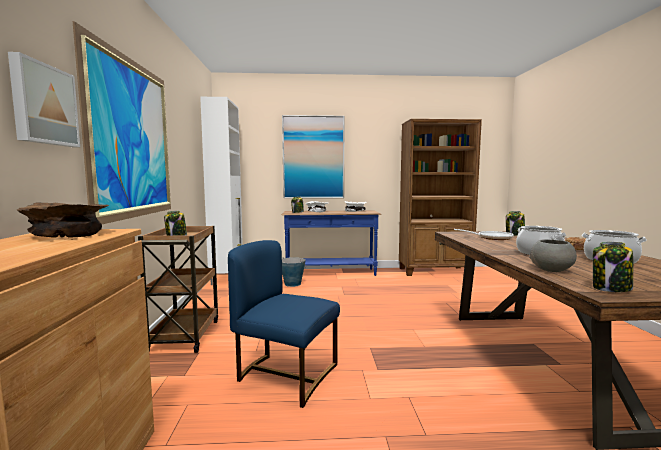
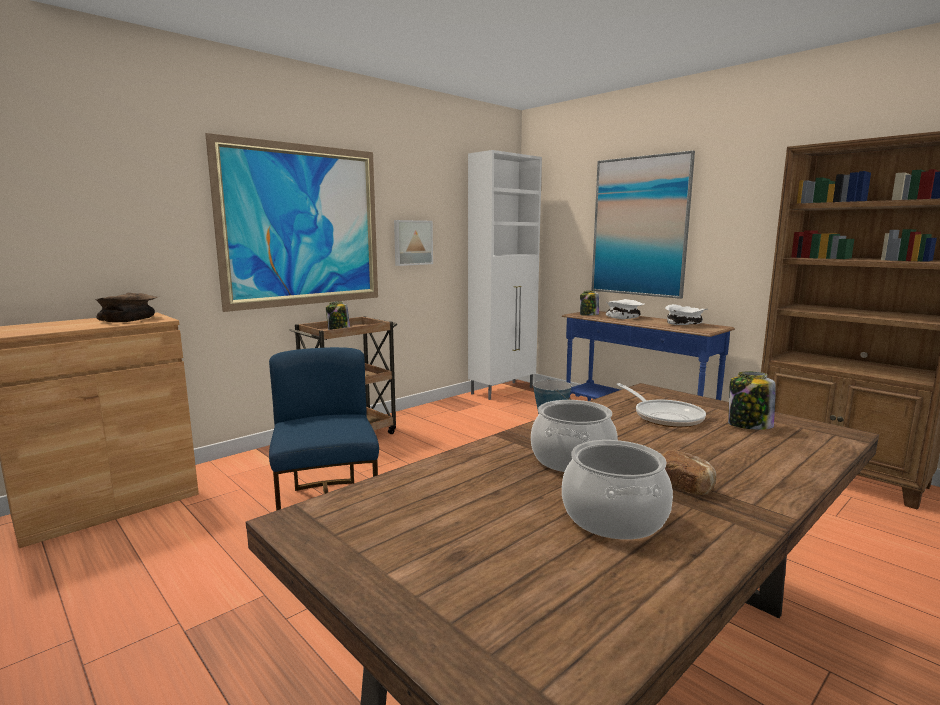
camera: 50 degrees right, 5 degrees up
(43, 105) = (164, 213): picture -> picture (412, 242)
(551, 270) = (430, 479): grey bowl -> none
(611, 289) = (339, 524): jar -> none

